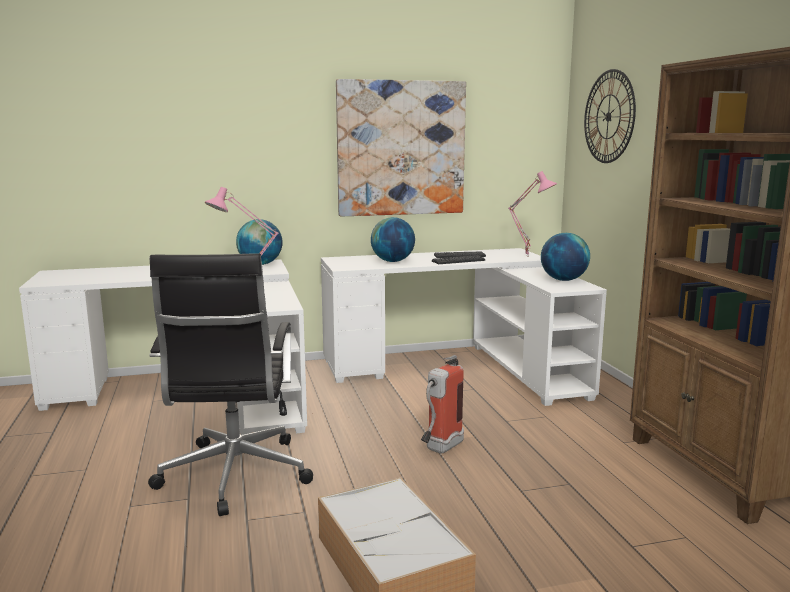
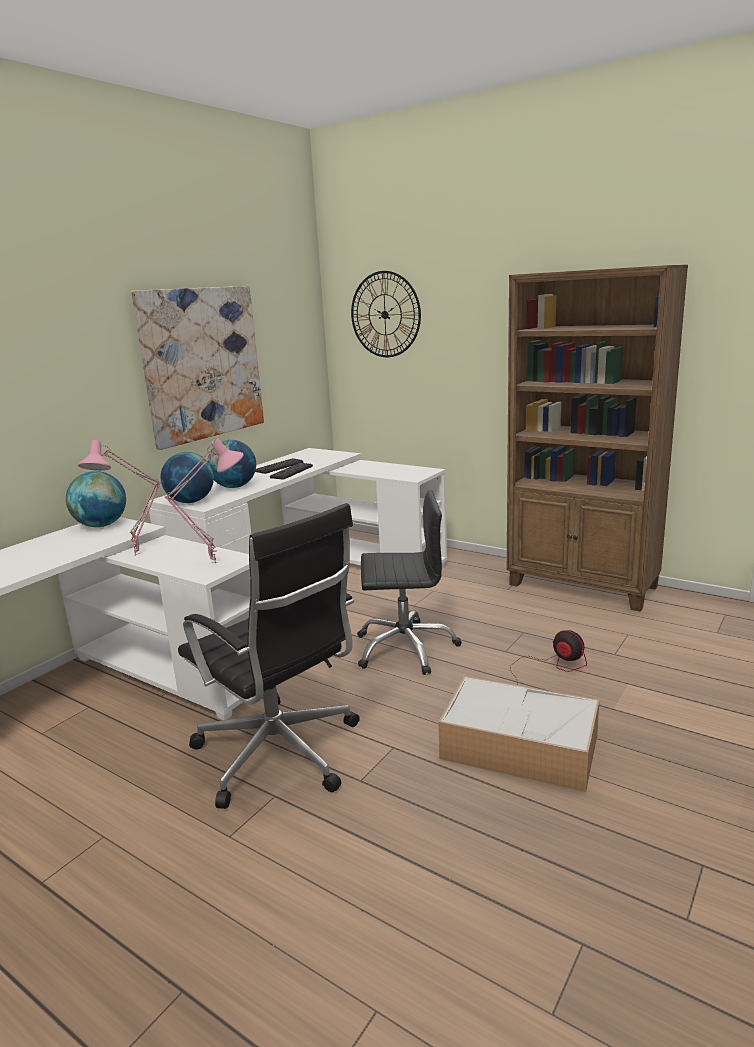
camera: 40 degrees left, 5 degrees up
(440, 449) = (405, 648): fire extinguisher -> black office chair
(528, 256) = (335, 454): pink table lamp -> pink table lamp (215, 562)
(540, 523) = (551, 667): none -> fan
(563, 280) = (399, 469): globe -> globe (190, 502)

